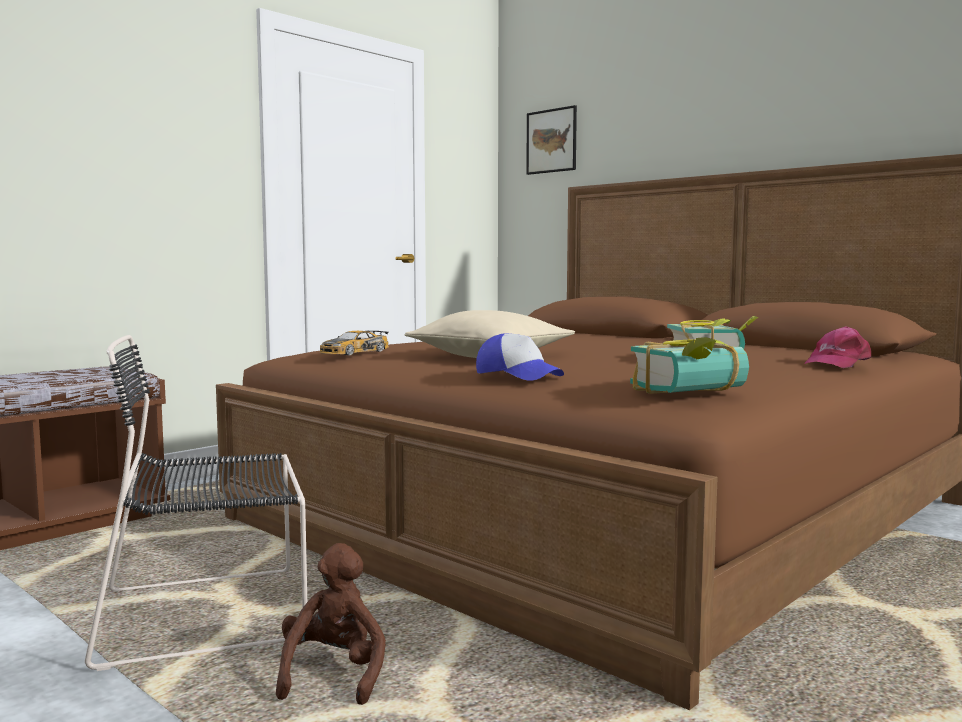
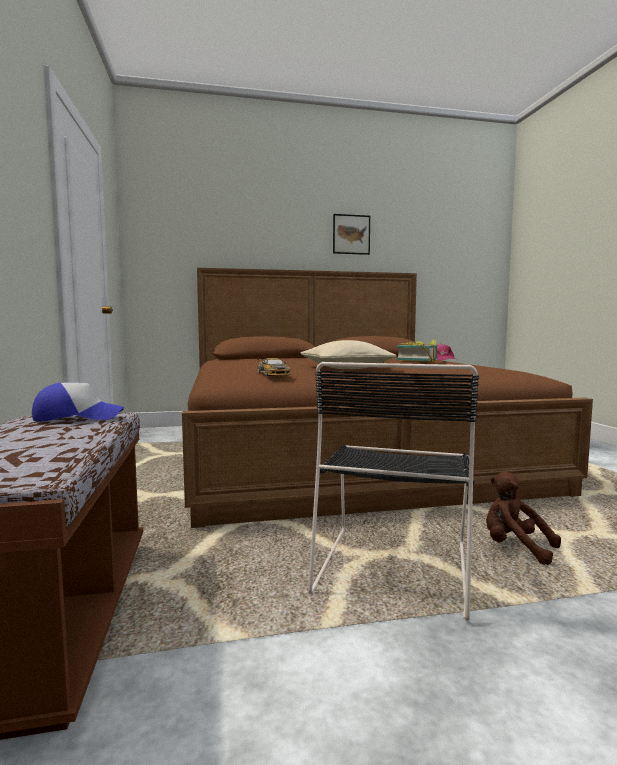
camera: 55 degrees left, 0 degrees up
(518, 375) = (431, 372): cap -> cap (78, 417)
(551, 141) = (172, 235): picture -> picture (351, 234)
(695, 393) = (514, 370): book -> none

